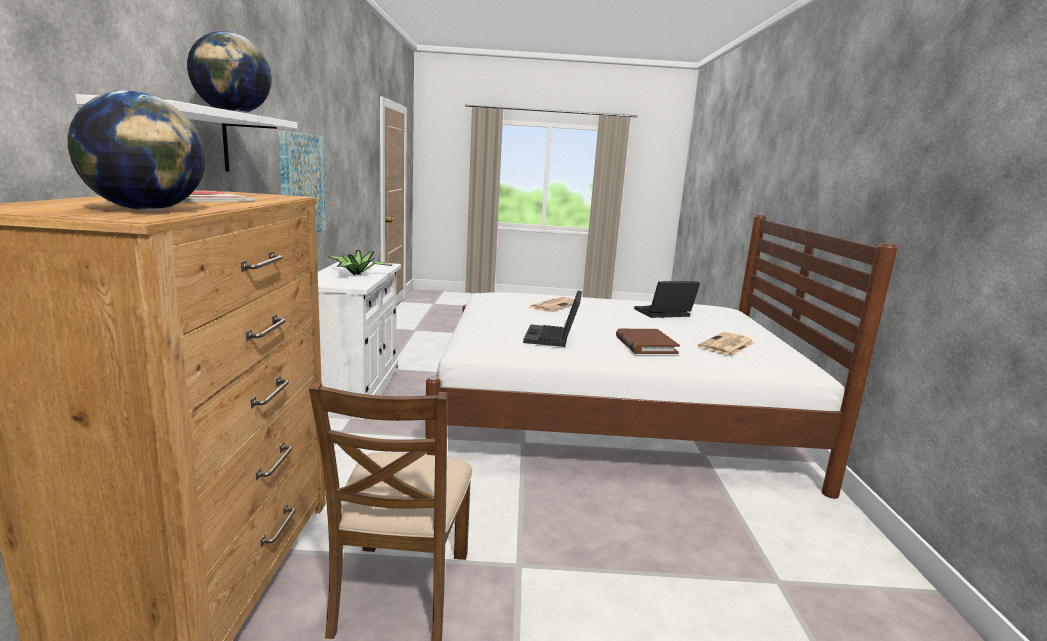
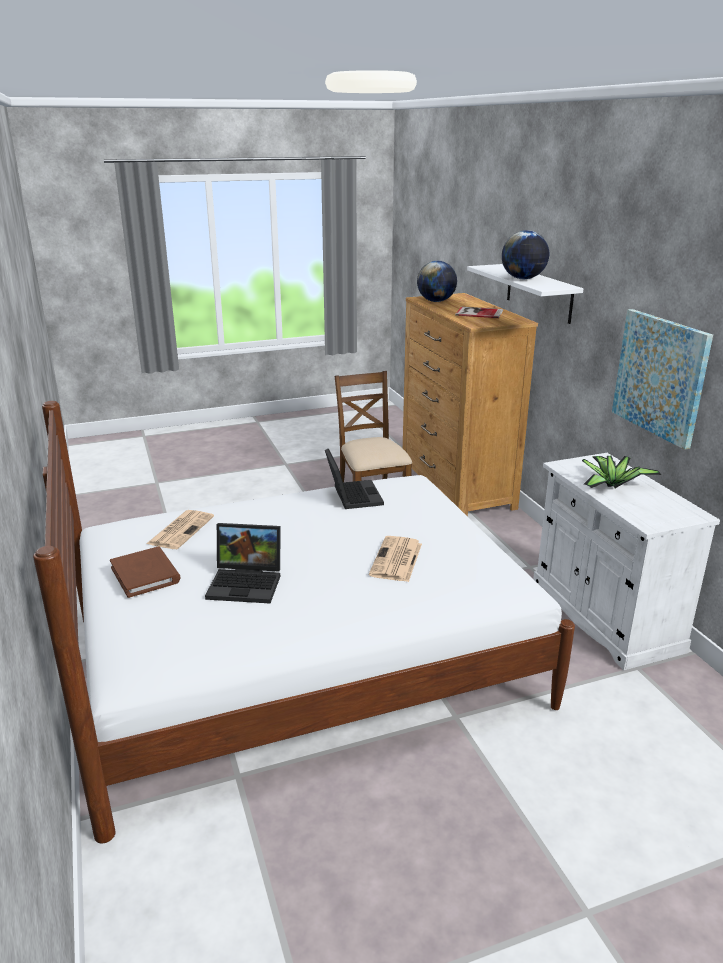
camera: 160 degrees right, 10 degrees up
(645, 345) = (265, 508): brown book -> brown book (145, 575)
(663, 314) = (247, 583): laptop -> laptop turned 45 degrees clockwise

